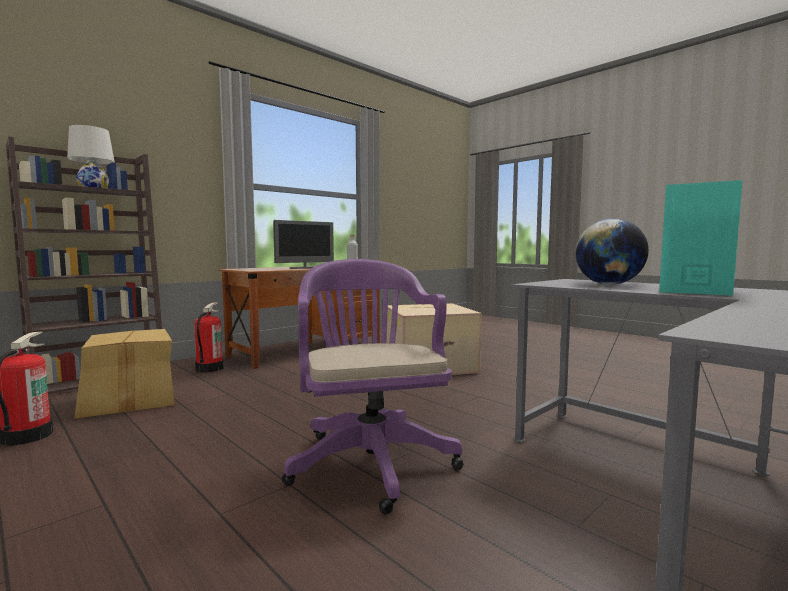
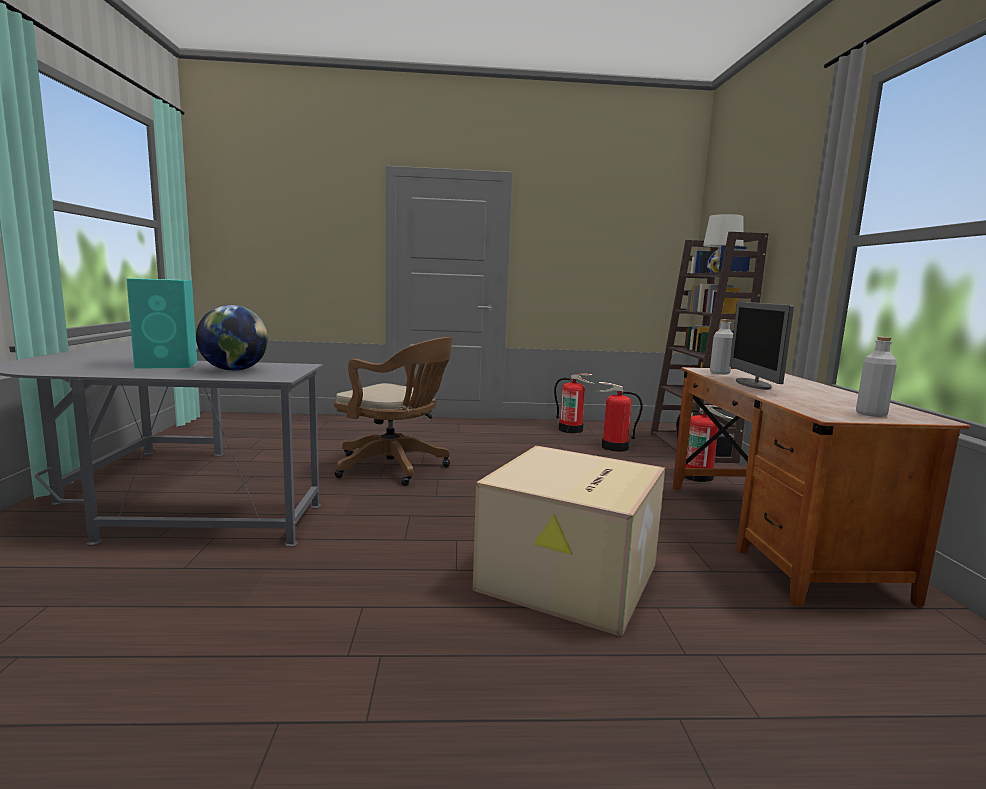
camera: 130 degrees right, 5 degrees up
(130, 400) = (614, 447): cardboard box -> fire extinguisher
(267, 269) = (719, 373): none -> grey bottle
(370, 459) = (395, 468): purple office chair -> brown office chair

